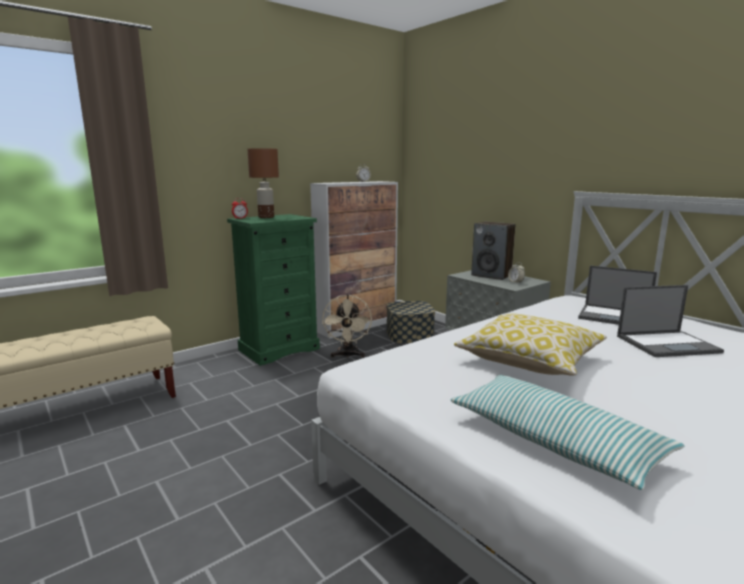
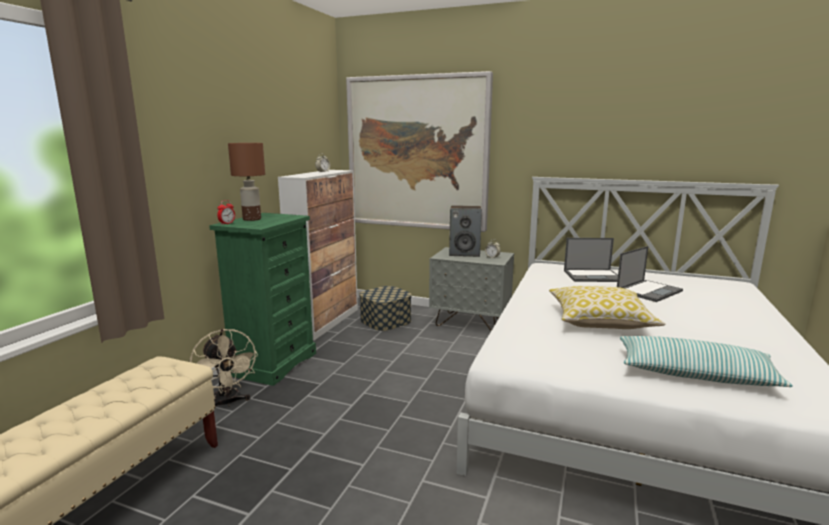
camera: 30 degrees left, 0 degrees up
(347, 355) = (352, 353): beige fan -> beige fan (227, 403)
(464, 165) = (417, 153): none -> picture

